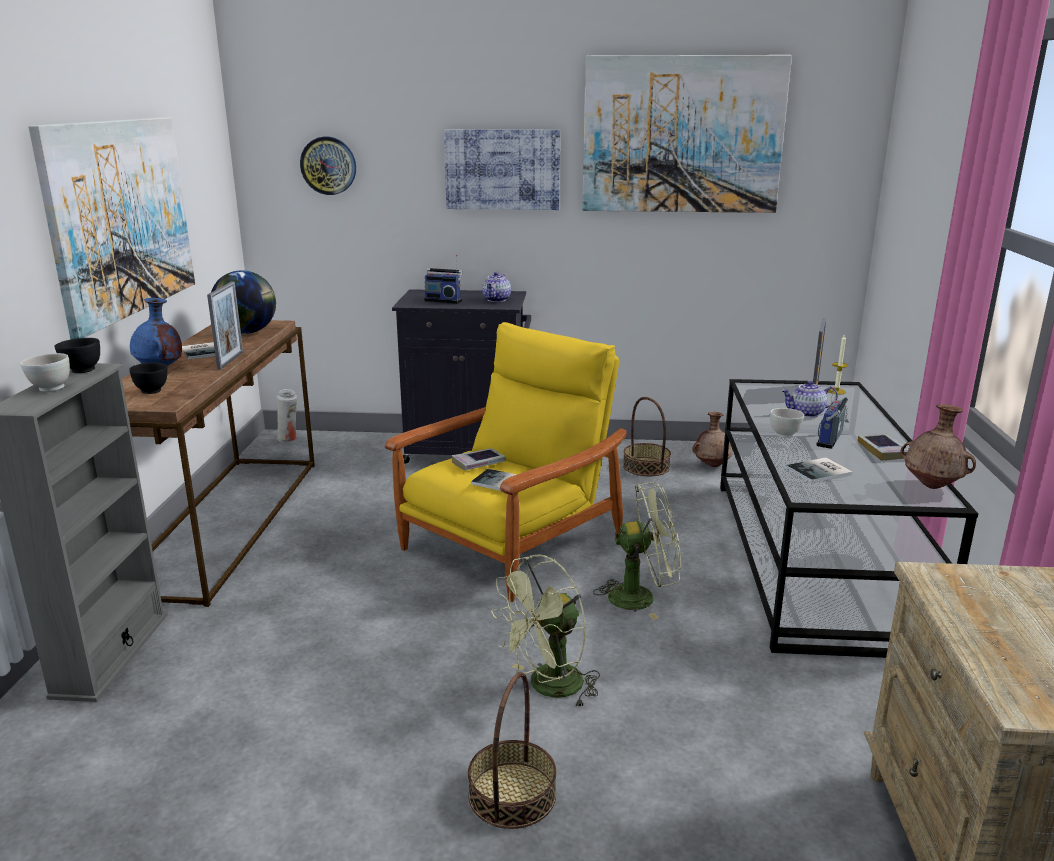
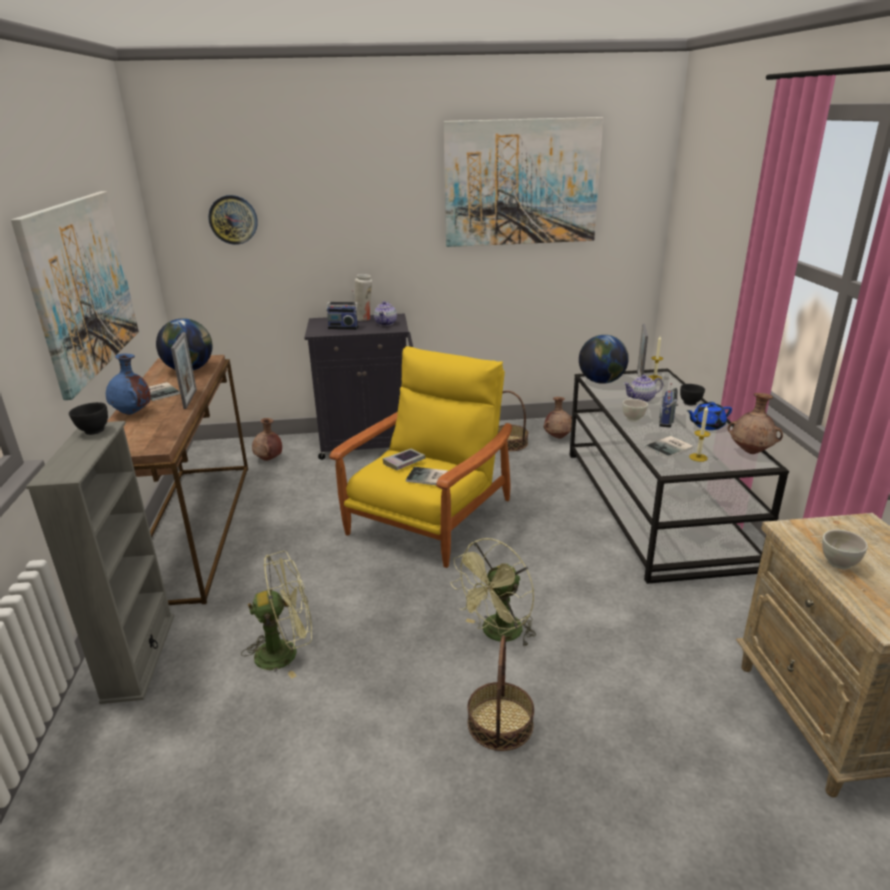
camera: 10 degrees left, 5 degrees up
(50, 388) = (77, 453): white bowl -> white bowl (838, 564)
(152, 391) = (138, 435): black bowl -> black bowl (690, 403)
(289, 438) = (217, 447): white vase -> white vase (364, 319)
(343, 457) = (269, 459): none -> brown vase
(502, 169) = (380, 216): picture -> none
(641, 597) = (541, 551): green fan -> green fan (286, 652)
(761, 390) = (601, 381): none -> globe
(854, 486) = (698, 457): none -> candle
(883, 451) = (707, 425): book -> blue teapot

